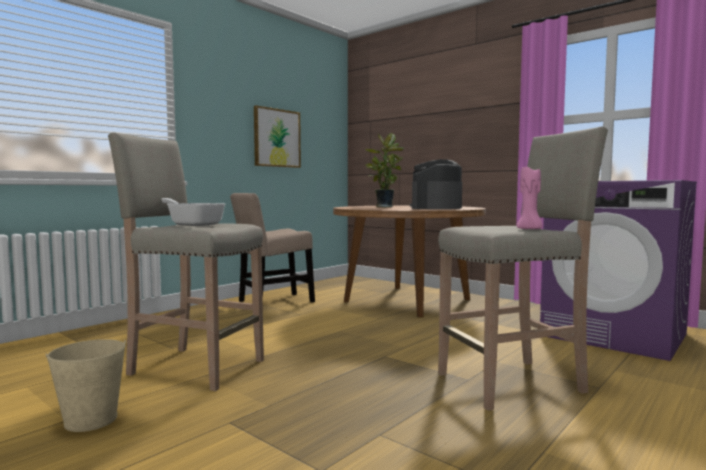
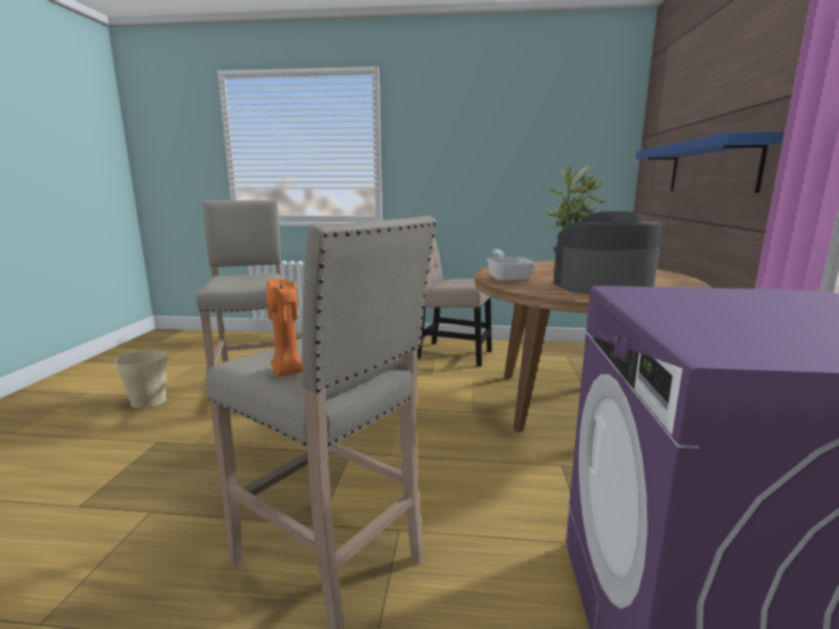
camera: 55 degrees right, 10 degrees up
(192, 224) = (243, 278): frying pan -> frying pan (507, 278)
(277, 138) = (507, 170): picture -> none
(443, 140) = (711, 168): none -> blue shelf
(529, 229) = (287, 372): pink candle -> orange candle

